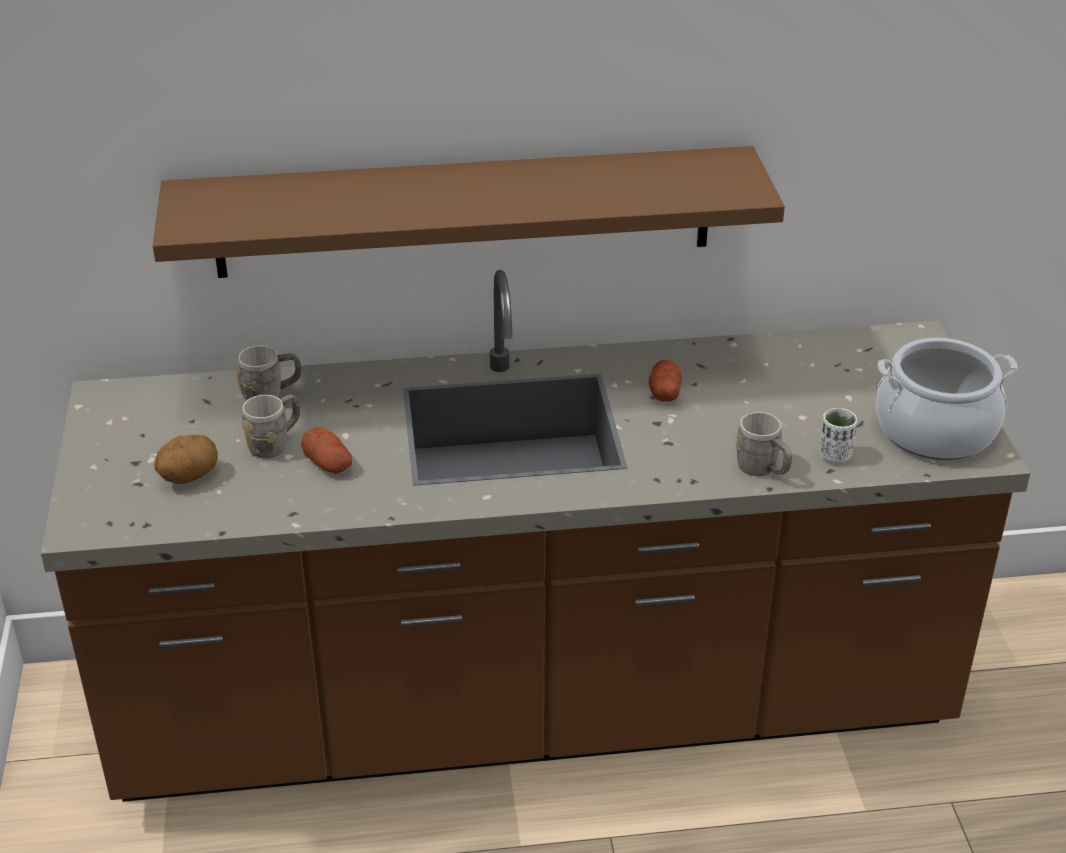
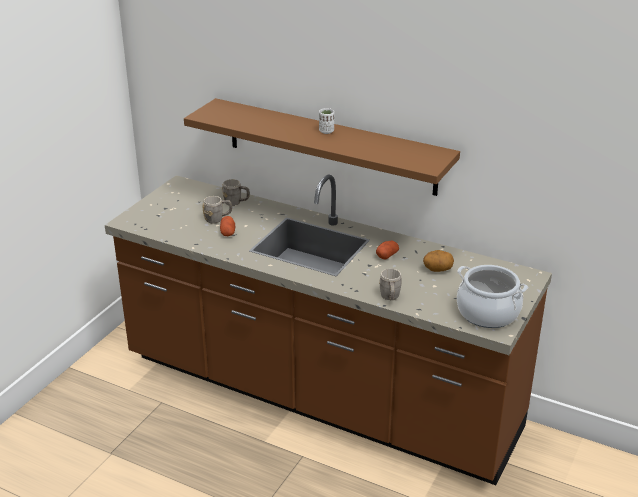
camera: 35 degrees right, 5 degrees down
(189, 477) = (176, 219): potato -> potato (437, 270)
(834, 455) = (428, 304): white cup -> white cup (326, 131)

